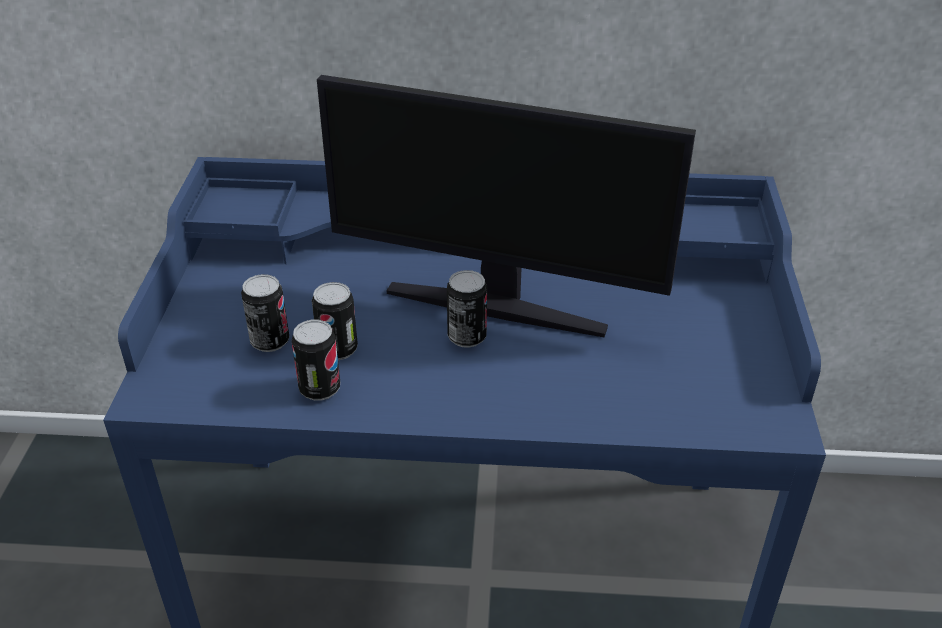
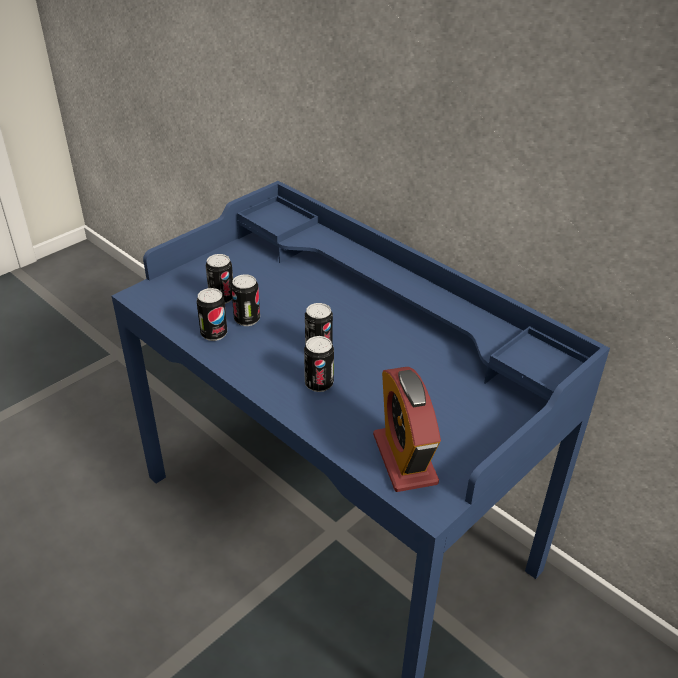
camera: 40 degrees right, 0 degrees up
(497, 305) = (357, 342): monitor -> none
(518, 374) = (319, 384): none -> can
(702, 397) = (404, 459): none -> alarm clock

